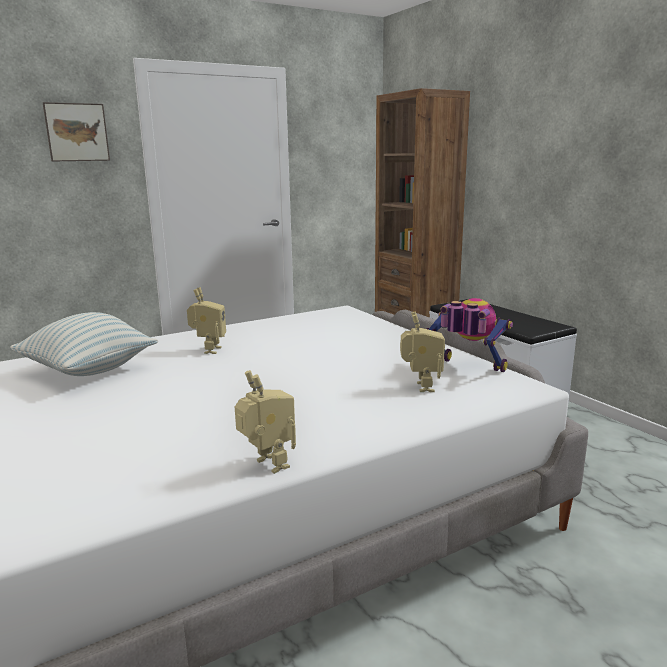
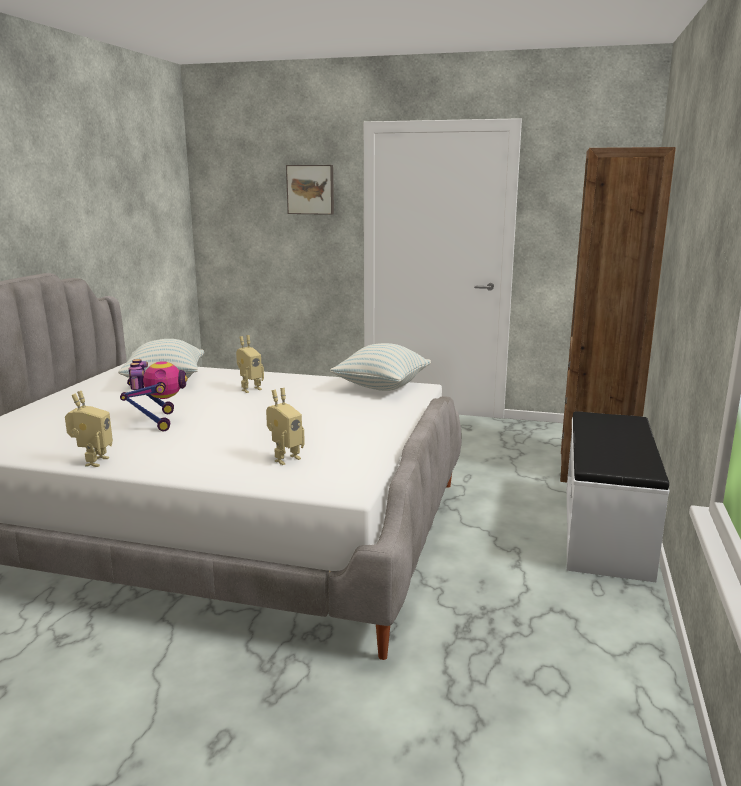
camera: 45 degrees right, 0 degrees up
(315, 317) = (381, 387): none -> pillow
(467, 368) = (357, 460): toy robot -> toy robot (157, 421)

